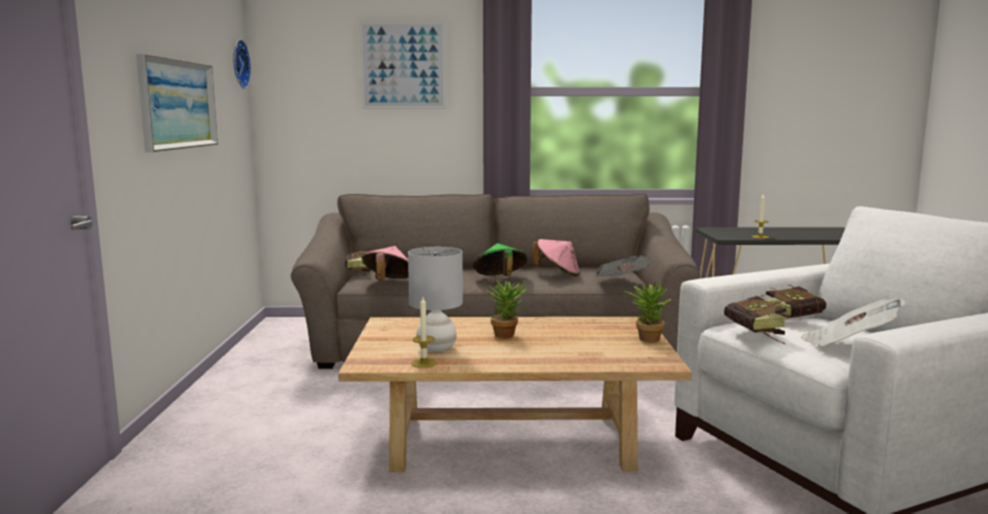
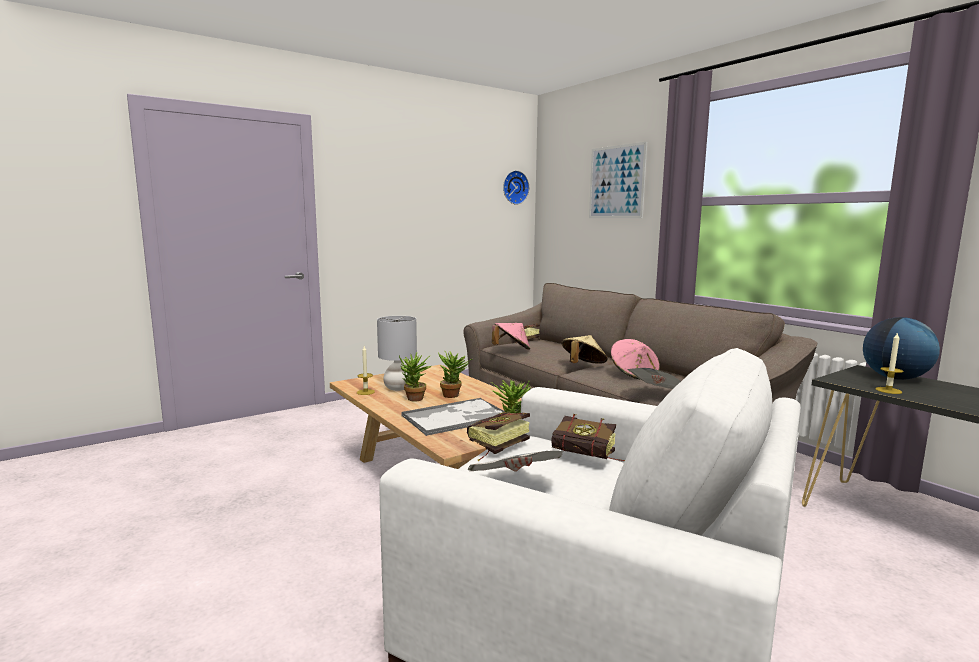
camera: 55 degrees right, 0 degrees up
(178, 104) = (421, 215): picture -> none
(495, 350) = (414, 400): none -> potted plant
(500, 279) = (583, 366): green hat -> beige hat
(581, 346) = (456, 417): none -> tray
(735, 230) = (895, 378): none -> globe

